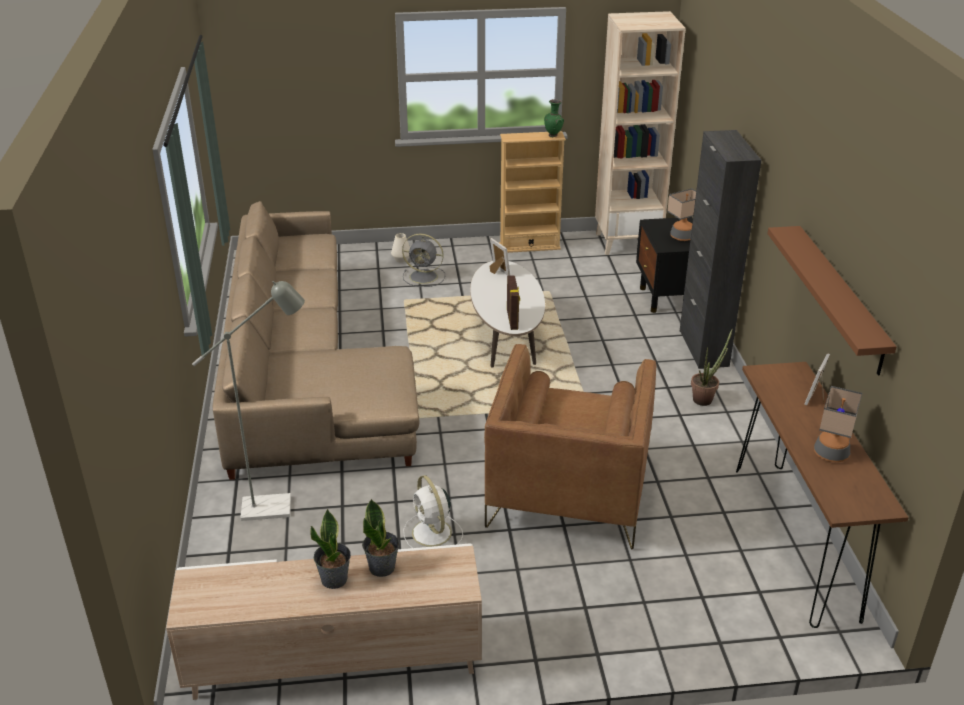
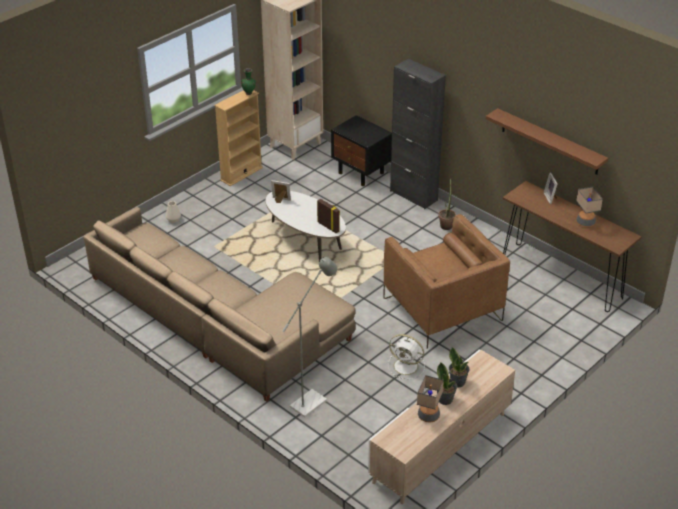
camera: 40 degrees left, 5 degrees up
(425, 277) = (205, 225): grey fan -> none
(682, 237) = (367, 131): table lamp -> table lamp (428, 416)

